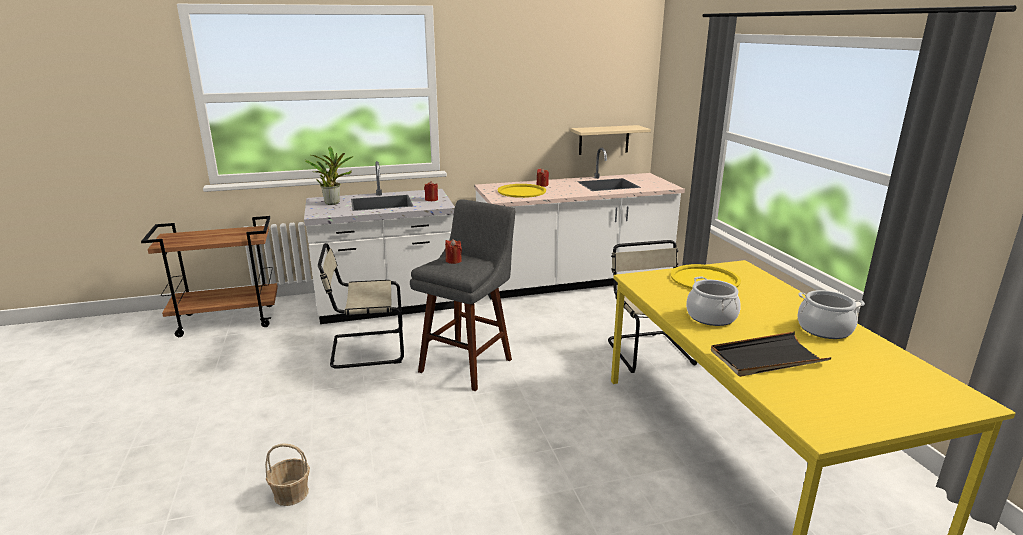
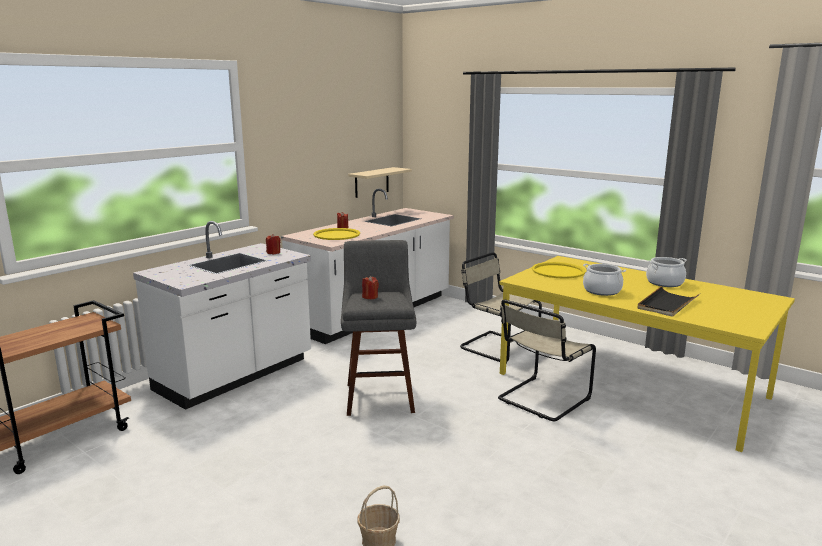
camera: 35 degrees left, 5 degrees down
(333, 202) = (177, 271): potted plant -> none
(364, 349) = (268, 415): beige chair -> beige chair (541, 400)

